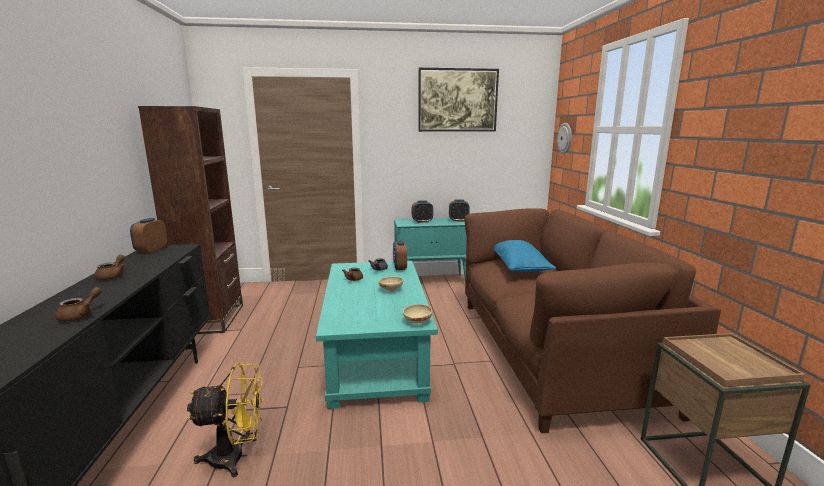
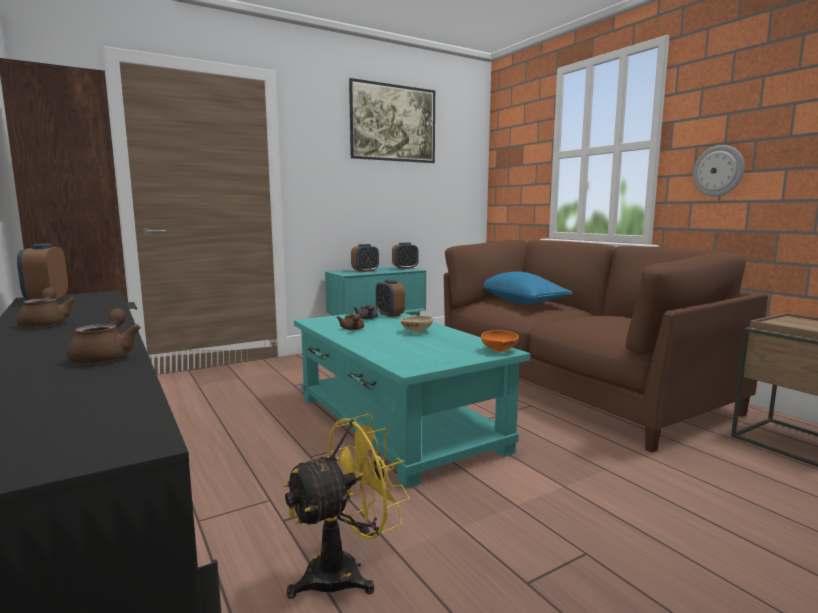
camera: 25 degrees left, 5 degrees down
(417, 322) = (498, 351): beige bowl -> orange bowl
(565, 138) = (508, 171): wall clock -> wall clock (718, 171)

